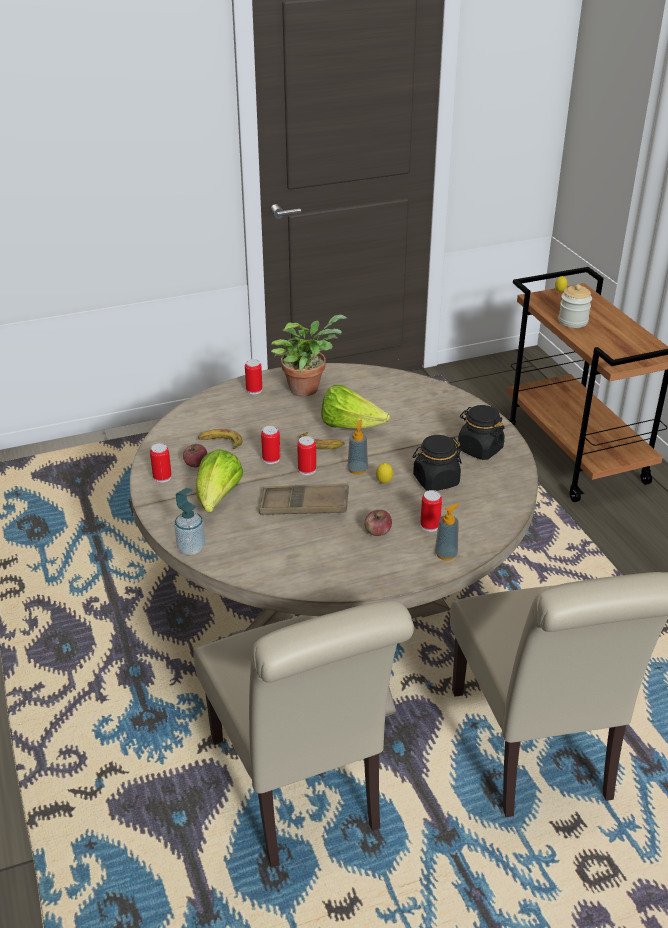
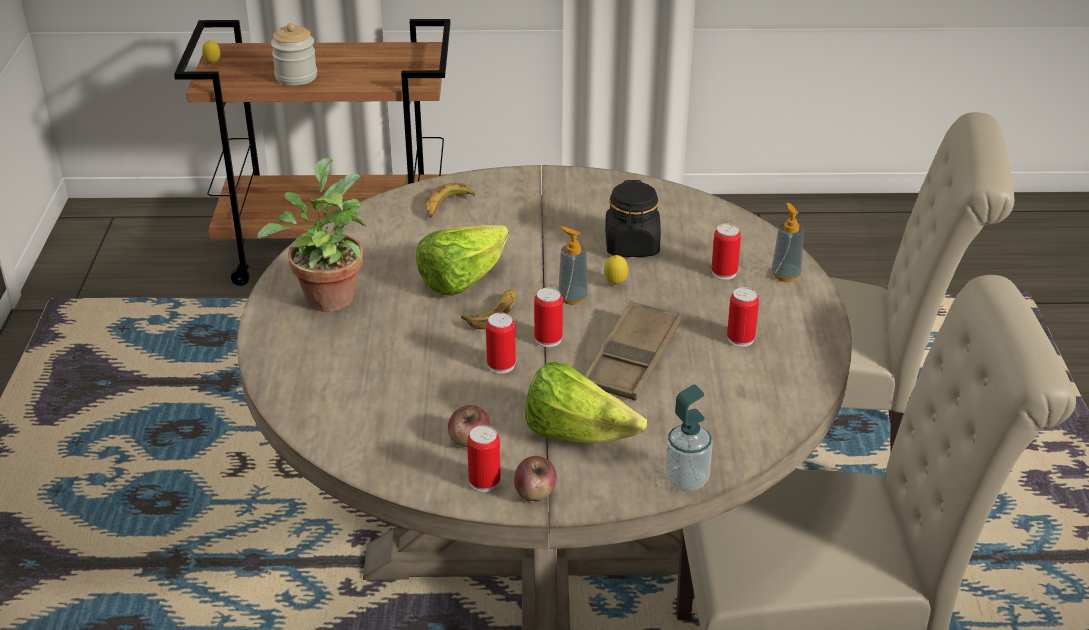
camera: 70 degrees left, 0 degrees up
(220, 442) = (424, 405): banana -> banana (446, 206)
(254, 390) = (295, 345): can -> can (740, 339)
(377, 532) = (720, 313): apple -> apple (535, 493)
(479, 449) = (582, 199): black jar -> none

